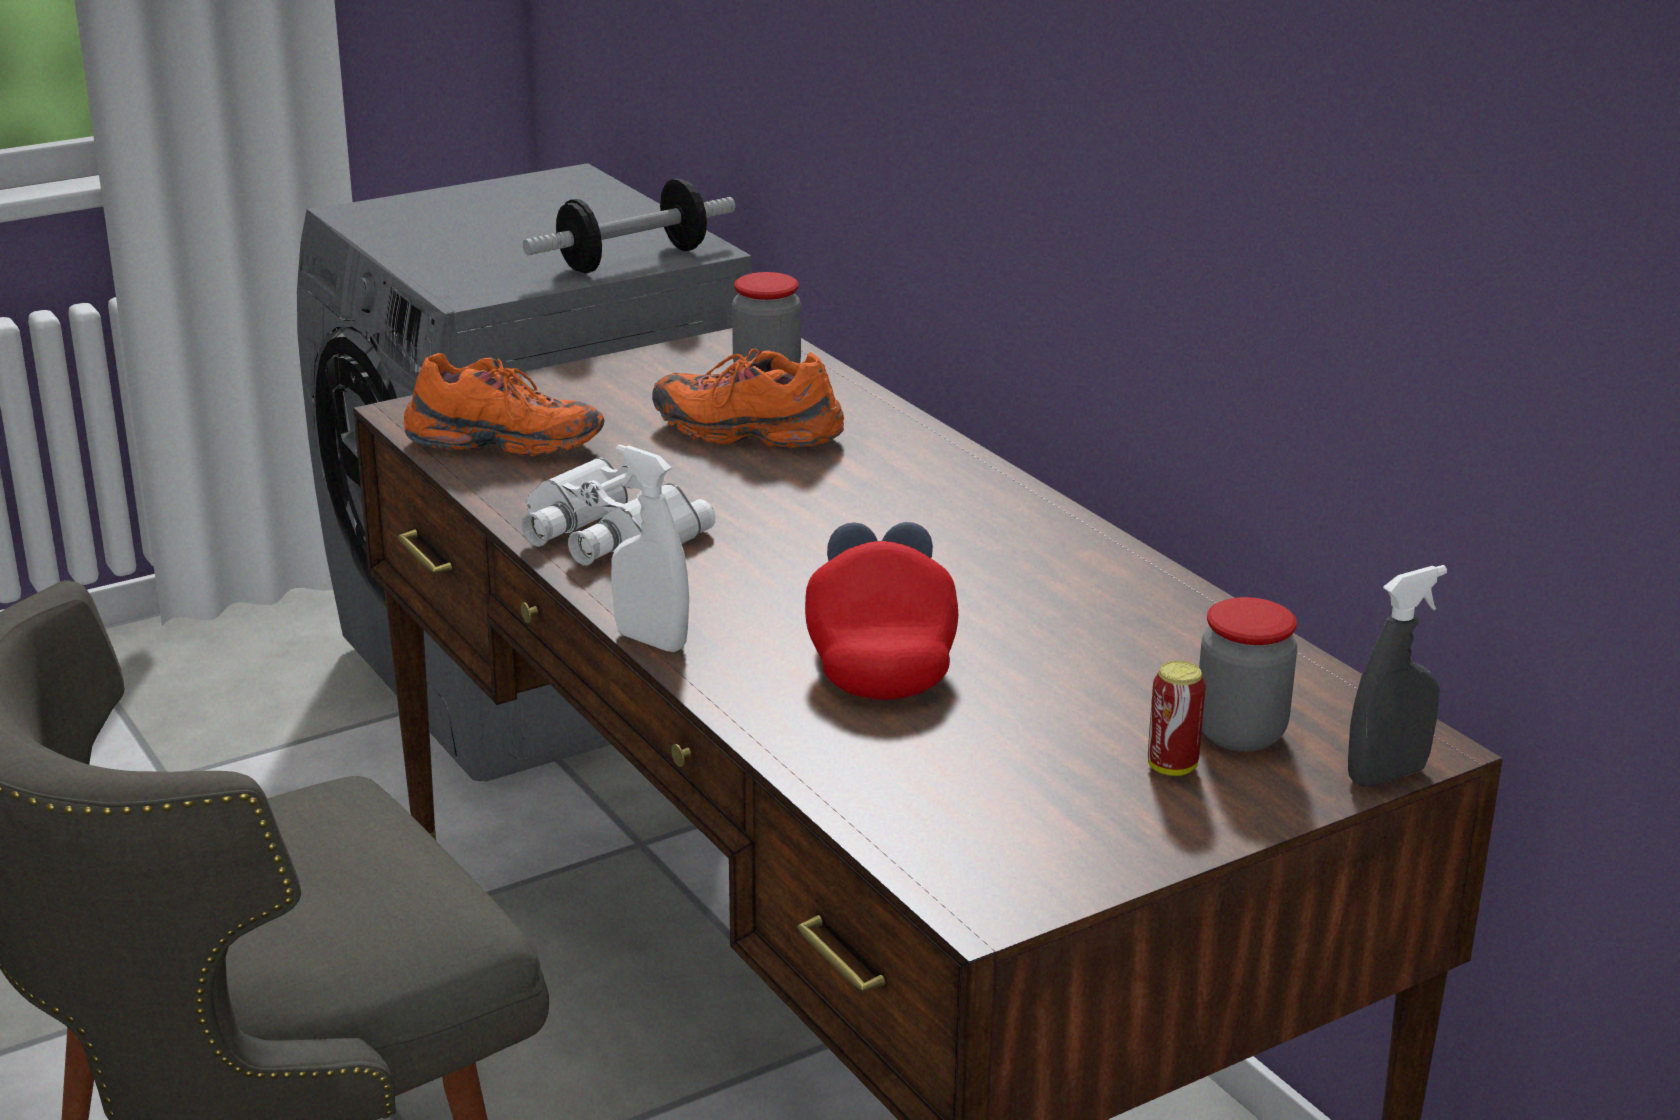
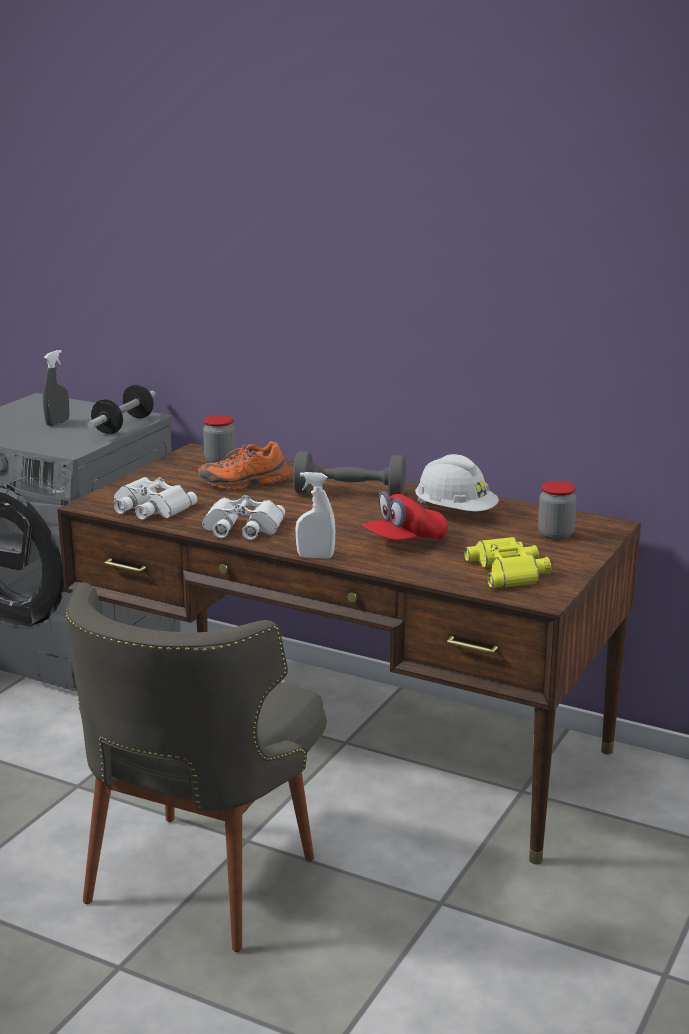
camera: 30 degrees left, 5 degrees down
(504, 445) = (149, 508): orange shoe -> white binoculars
(879, 655) = (405, 541): red cap -> red cap turned 90 degrees counterclockwise
(918, 508) = (349, 494): none -> grey dumbbell
(1009, 801) = (510, 571): none -> yellow binoculars
(1082, 612) = (455, 512): none -> white hard hat
(1172, 767) = (547, 549): can -> none
(1386, 775) = (614, 535): grey spray bottle -> grey spray bottle (57, 423)

